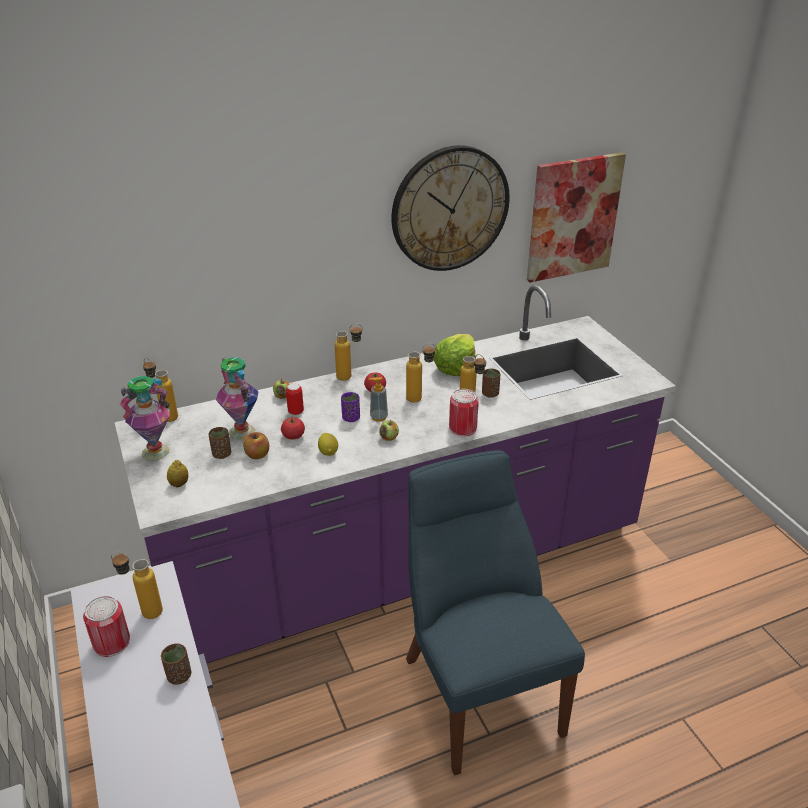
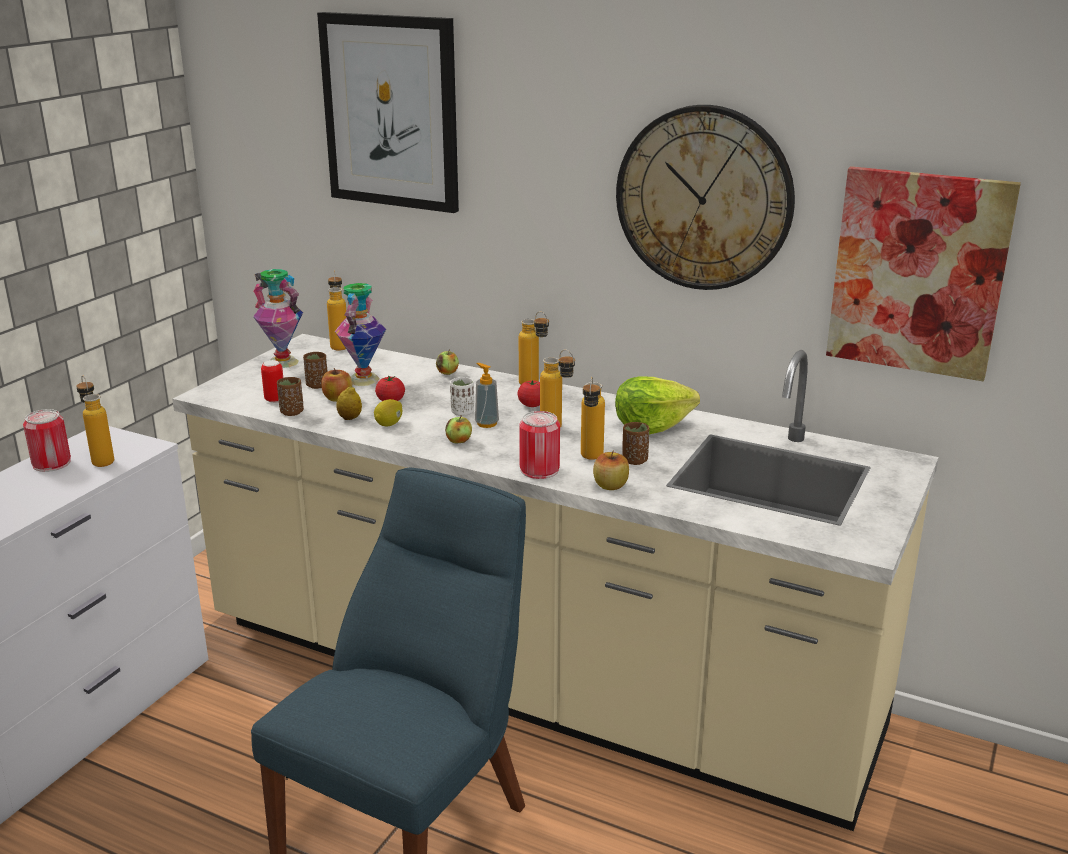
camera: 50 degrees right, 10 degrees down
(179, 484) = (251, 387): lemon -> lemon (350, 418)
(179, 676) = (36, 505): brown cup -> brown cup (292, 412)
(186, 209) = (391, 112): none -> picture
(295, 412) = (431, 387): can -> can (275, 400)
(351, 418) = (462, 412): purple cup -> white cup
(404, 564) = (534, 680): purple counter -> beige counter
(509, 415) = (610, 485): none -> apple

